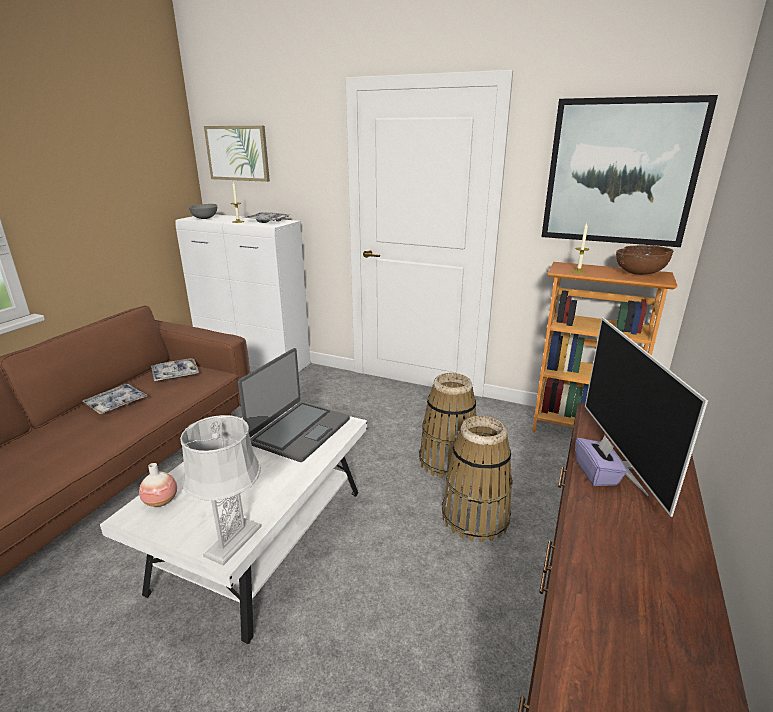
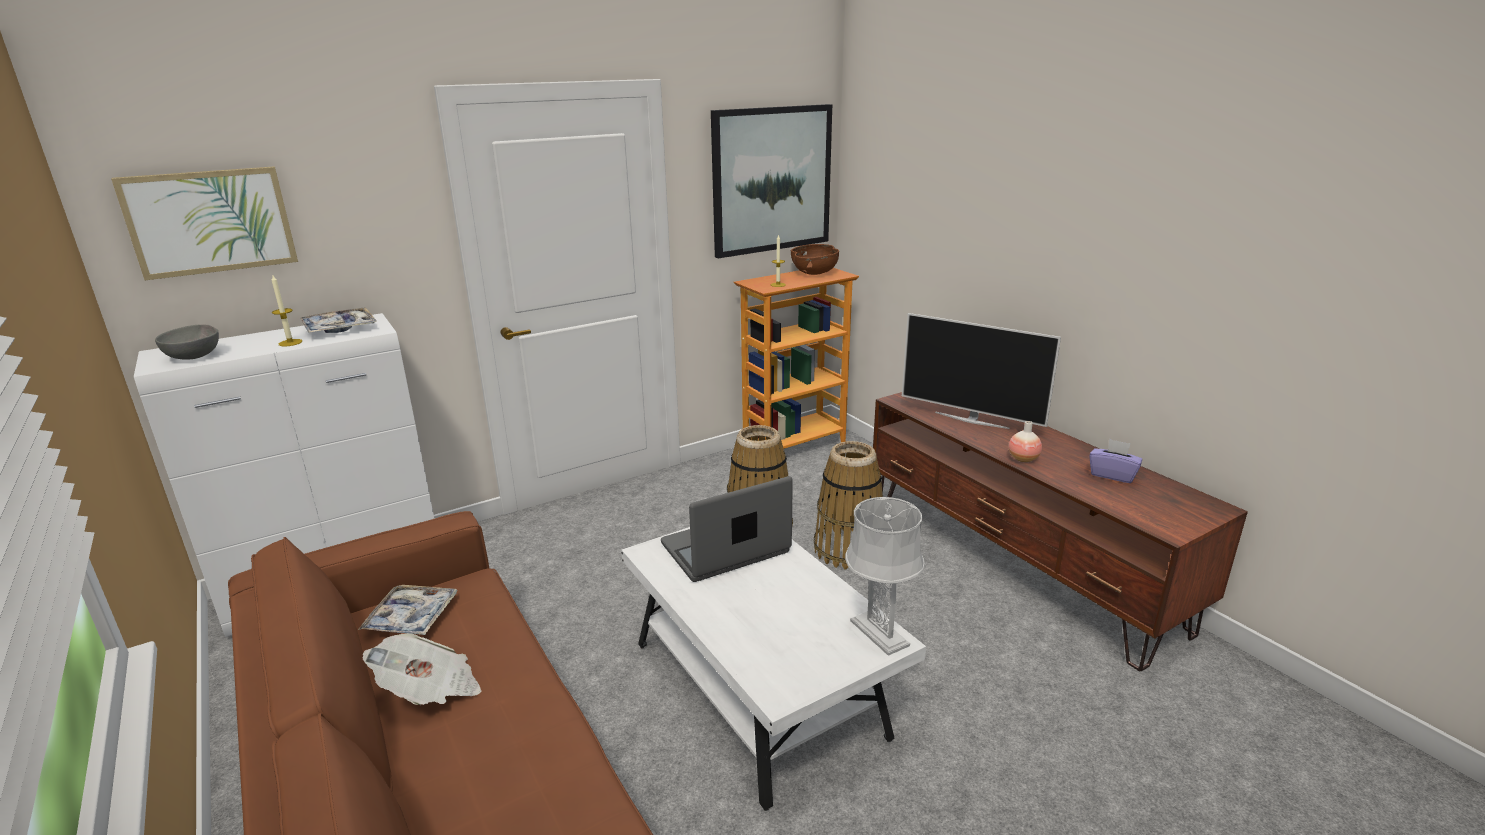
camera: 55 degrees left, 0 degrees up
(116, 404) = (430, 691): tray -> newspaper
(161, 501) = (769, 669): vase -> vase (1023, 459)
(299, 431) = (726, 549): laptop -> laptop turned 90 degrees counterclockwise
(597, 473) = (972, 432): purple tissue box -> purple tissue box (1112, 475)

